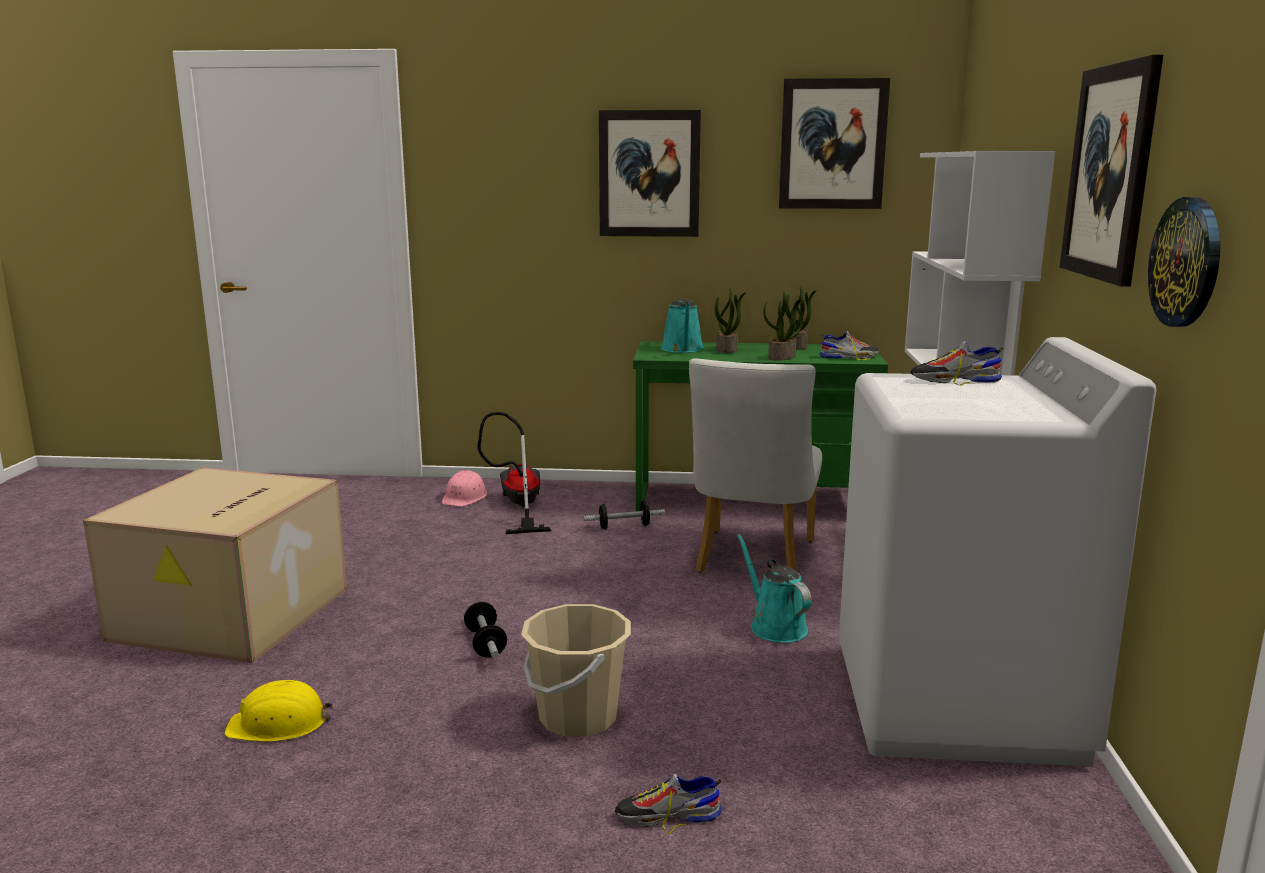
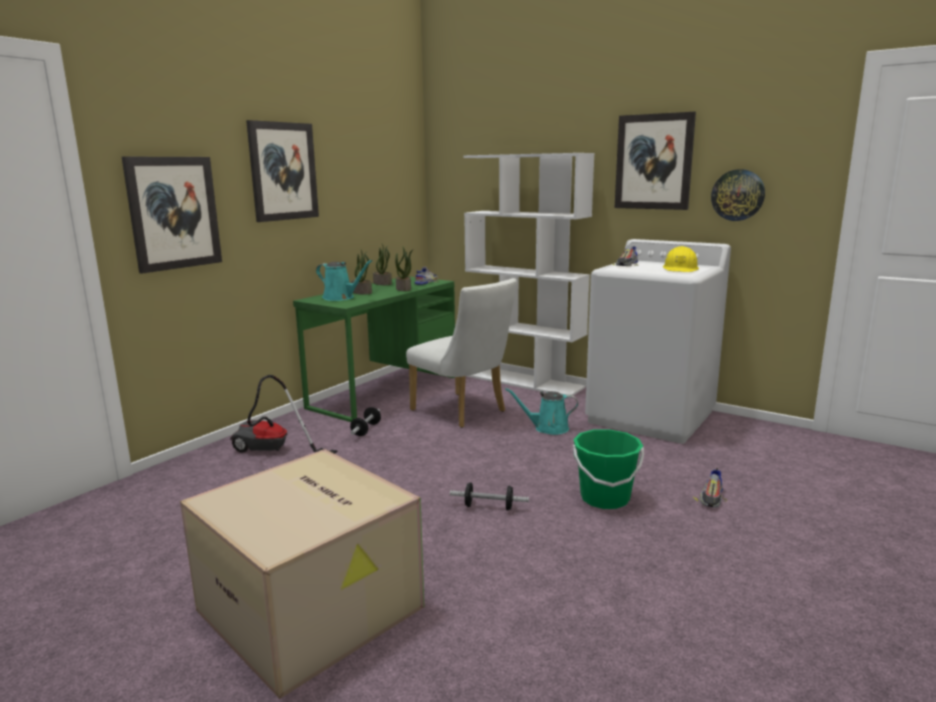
camera: 60 degrees left, 0 degrees up
(278, 724) = (538, 604): yellow hard hat -> yellow hard hat (680, 269)
(464, 497) = (217, 466): pink hard hat -> none
(577, 717) = (605, 498): beige bucket -> green bucket
(832, 144) = (376, 150): picture -> picture (174, 213)

